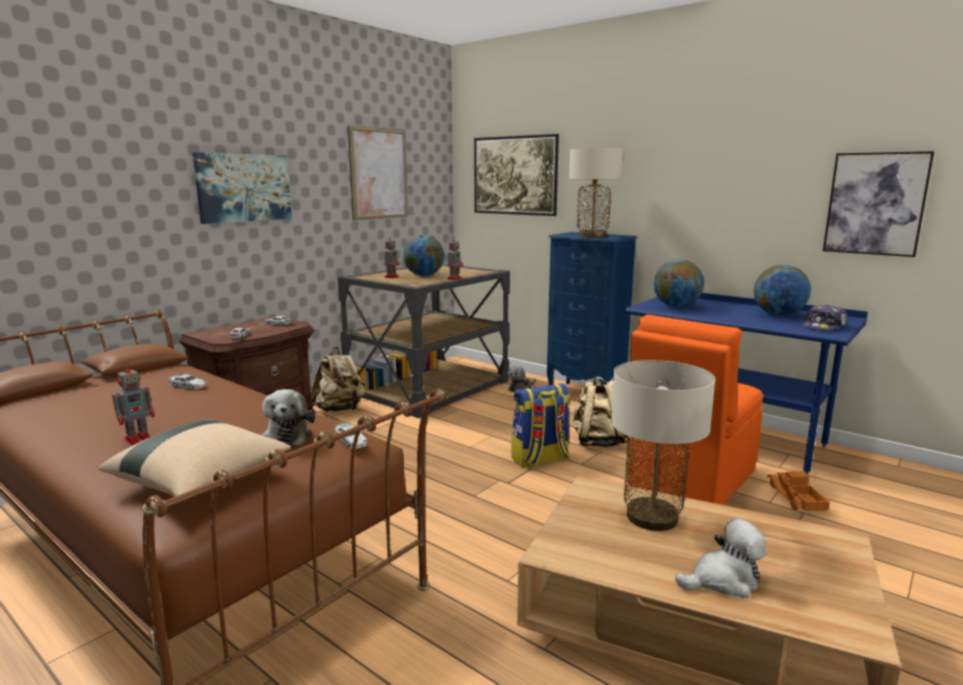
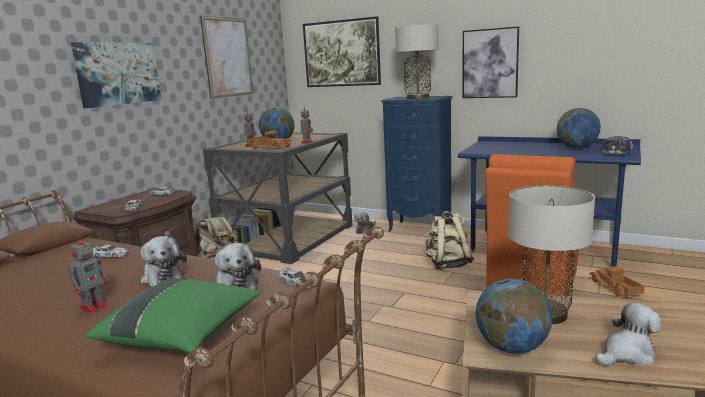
camera: 10 degrees left, 0 degrees up
(202, 481) = (183, 335): beige pillow -> green pillow
(223, 416) = (163, 276): none -> plush toy
(409, 281) = (270, 147): none -> toy truck
(540, 460) = (408, 285): backpack -> none
(676, 307) = (496, 149): globe -> globe (512, 347)
(875, 204) = (640, 56): picture -> picture (490, 63)

